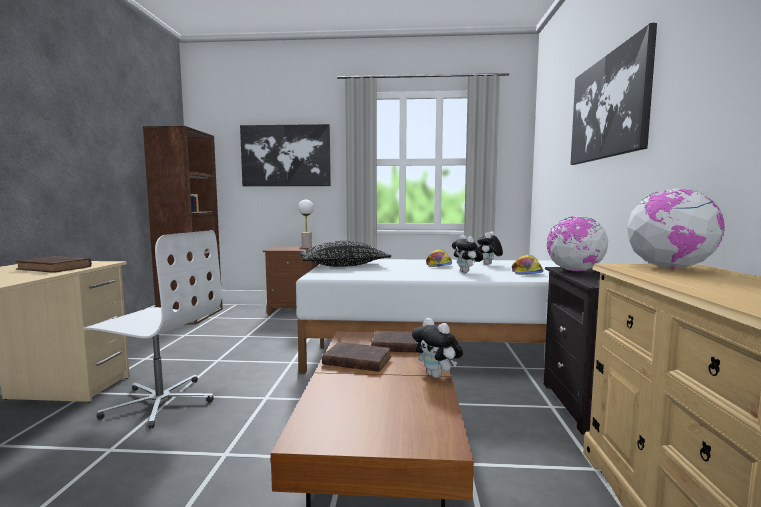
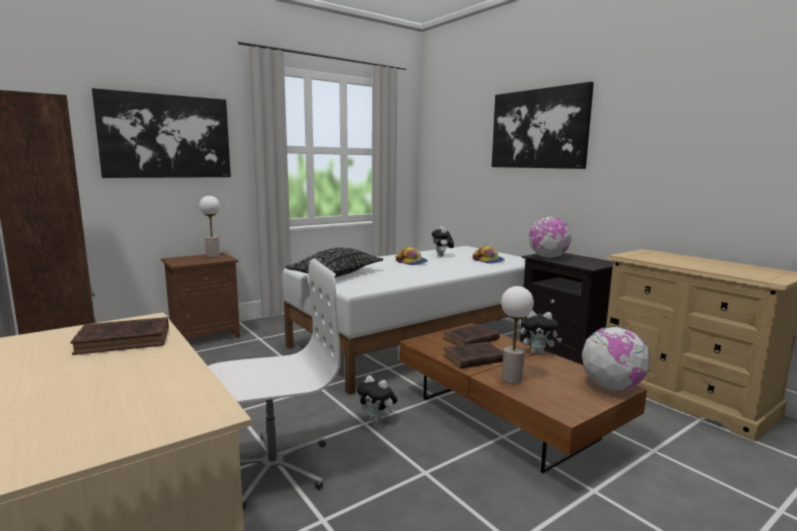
camera: 40 degrees left, 5 degrees up
(342, 388) = (511, 379): none -> table lamp
(467, 272) = (451, 266): plush toy -> plush toy (377, 420)
(669, 268) = (645, 254): globe -> globe (611, 387)

